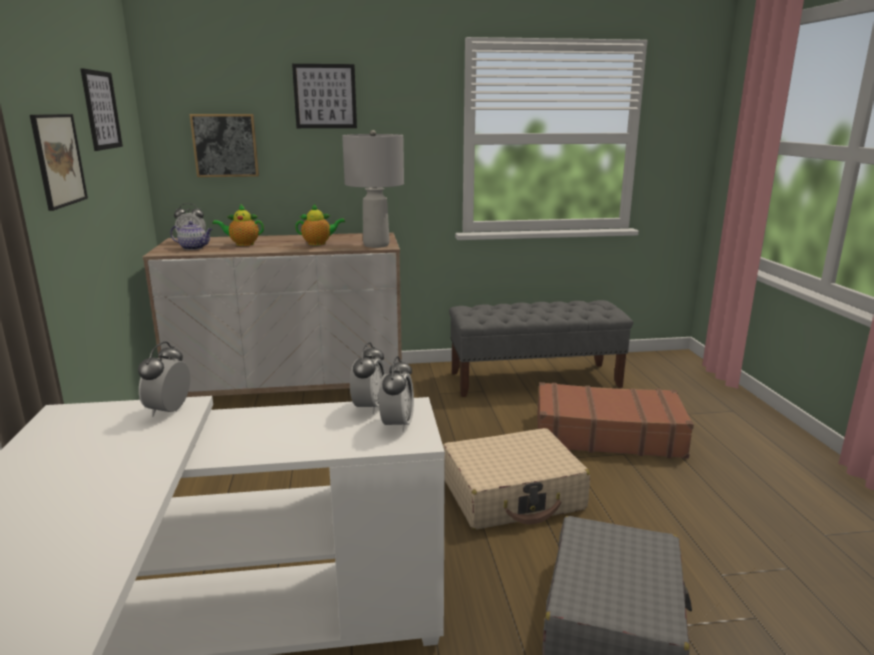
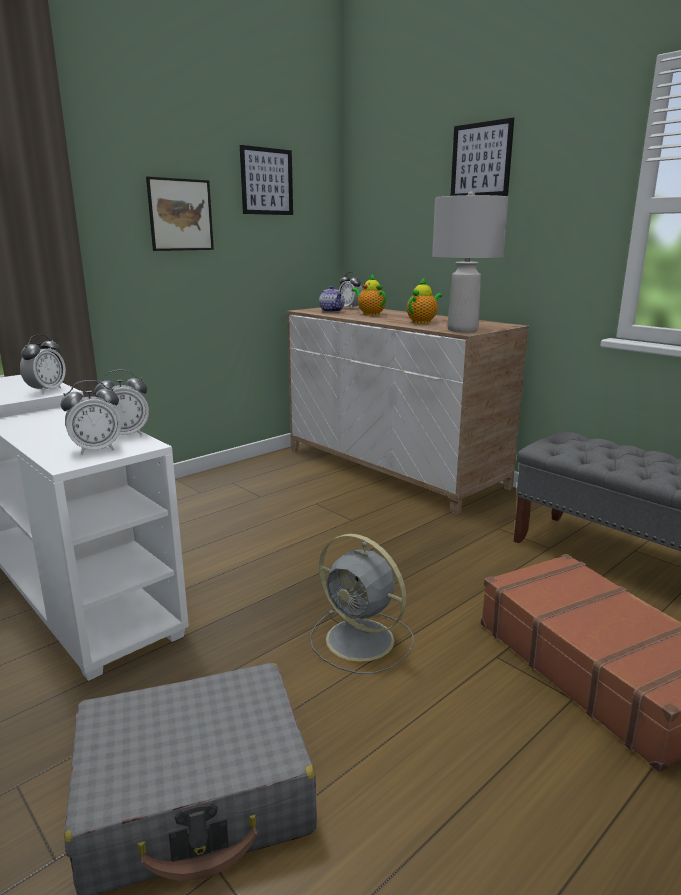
camera: 55 degrees right, 0 degrees up
(169, 411) = (46, 390): alarm clock -> alarm clock turned 135 degrees clockwise
(225, 145) = (394, 218): picture -> none
(319, 243) = (423, 322): teapot -> teapot turned 90 degrees counterclockwise
(513, 494) = (362, 641): beige suitcase -> grey fan

